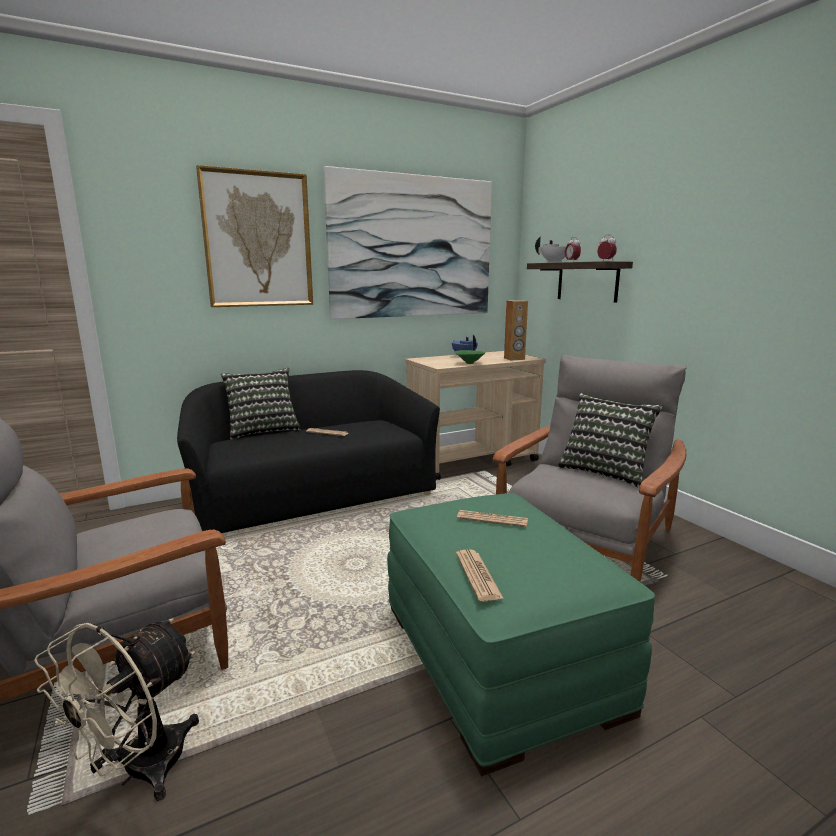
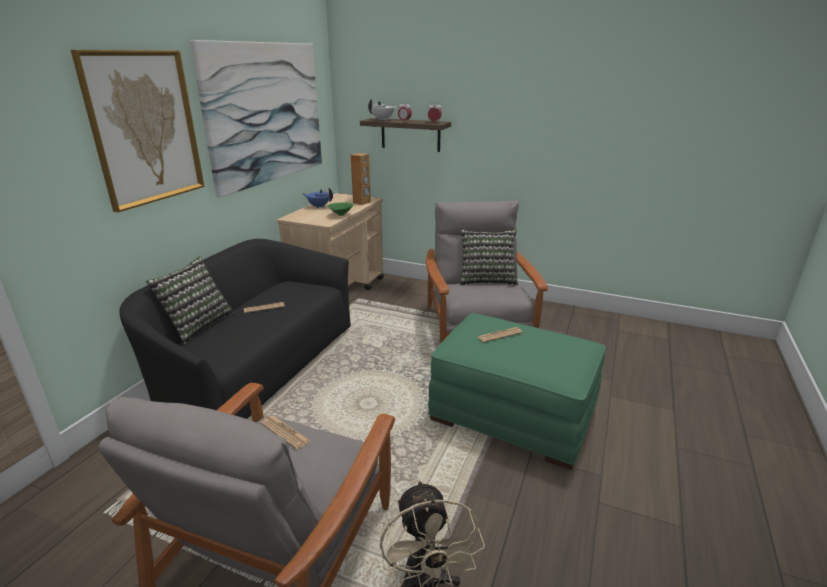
camera: 40 degrees left, 10 degrees up
(478, 575) = (543, 370): newspaper -> newspaper (285, 432)

